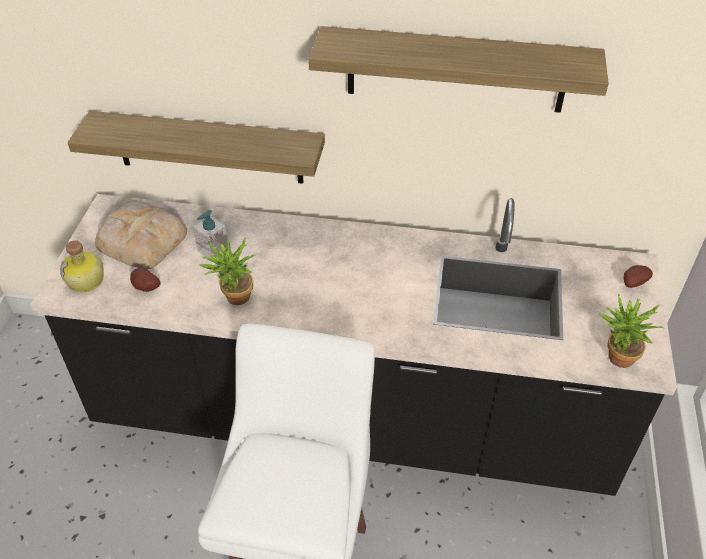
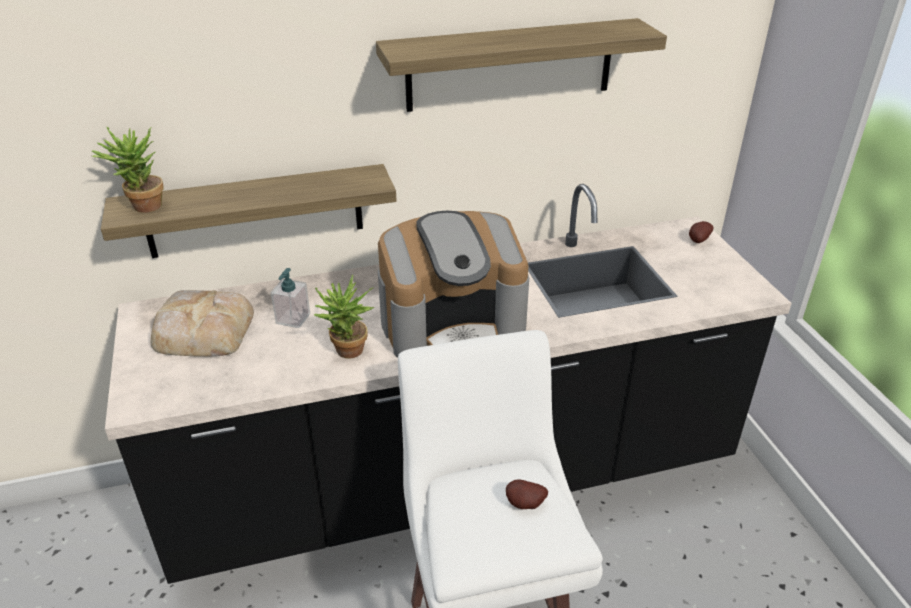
camera: 25 degrees left, 10 degrees down
(86, 281) = (163, 385): bottle -> none
(145, 288) = (240, 372): potato -> potato (525, 505)
(337, 297) = (452, 322): none -> coffee machine
(615, 359) = (730, 297): potted plant -> potted plant (142, 208)

